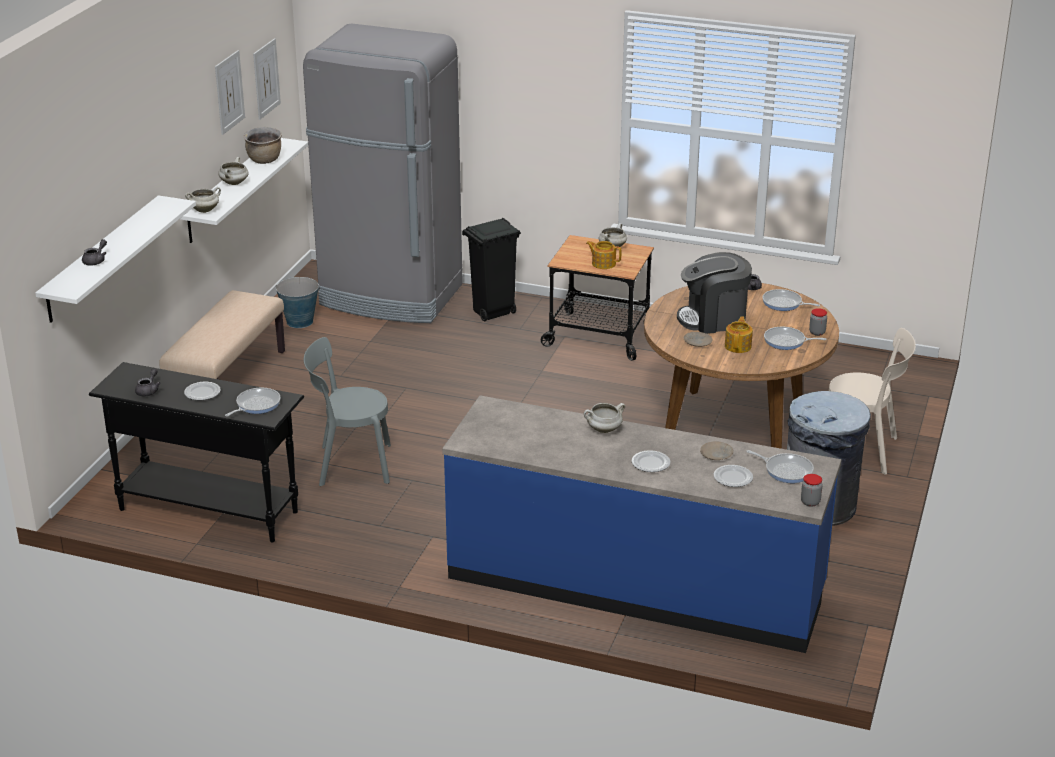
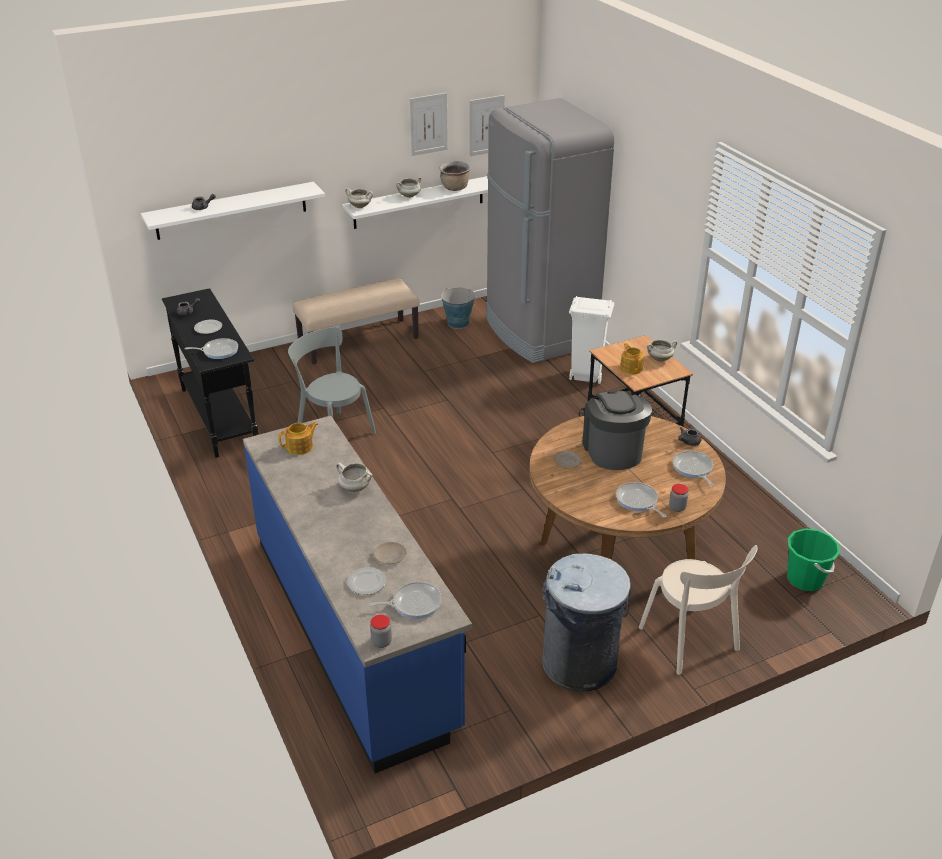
camera: 45 degrees right, 5 degrees up
(492, 313) = (585, 376): black trash can -> white trash can
(651, 464) = (336, 533): plate -> none
(713, 319) = (613, 451): coffee machine -> coffee machine turned 45 degrees clockwise
(738, 346) = (592, 483): teapot -> teapot (300, 447)
(786, 470) = (413, 603): frying pan -> frying pan turned 90 degrees counterclockwise
(868, 373) = (805, 579): none -> green bucket

